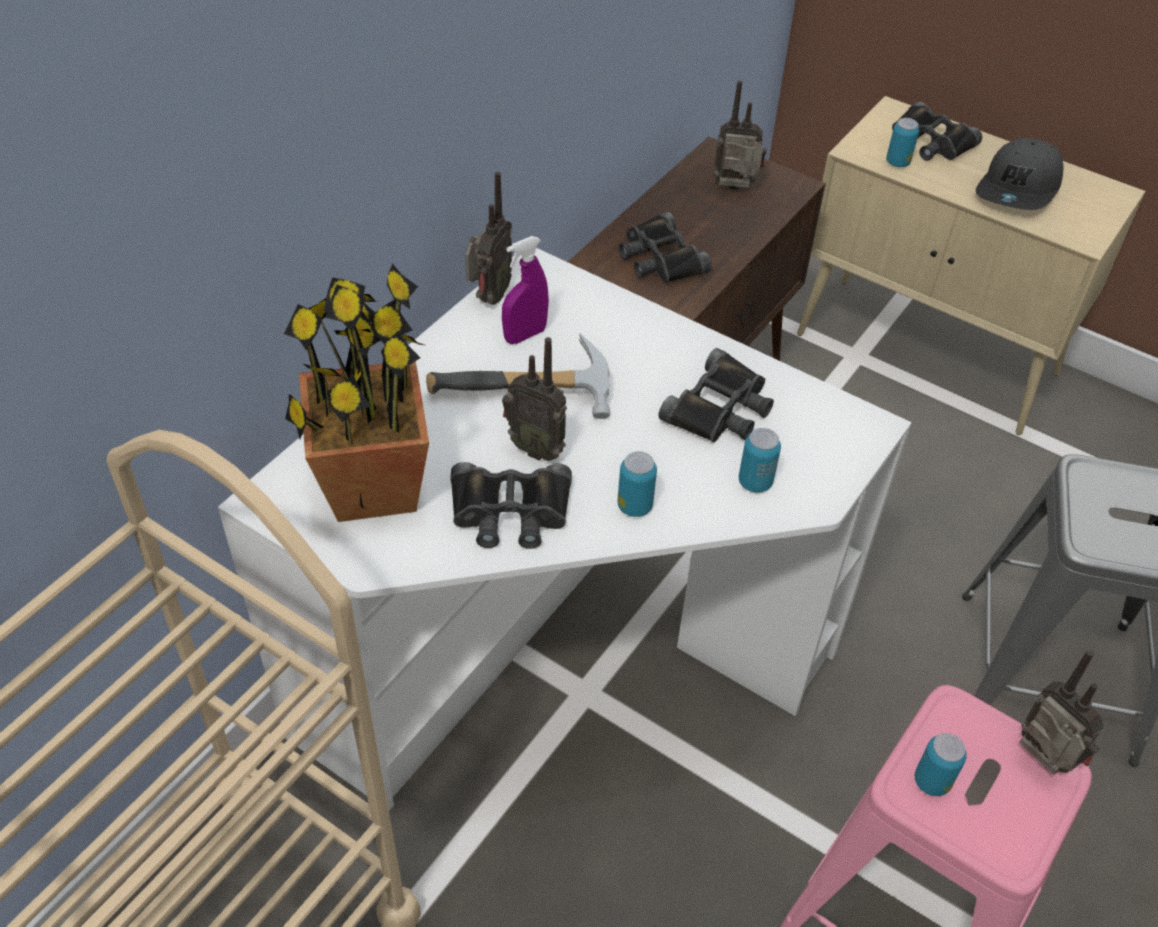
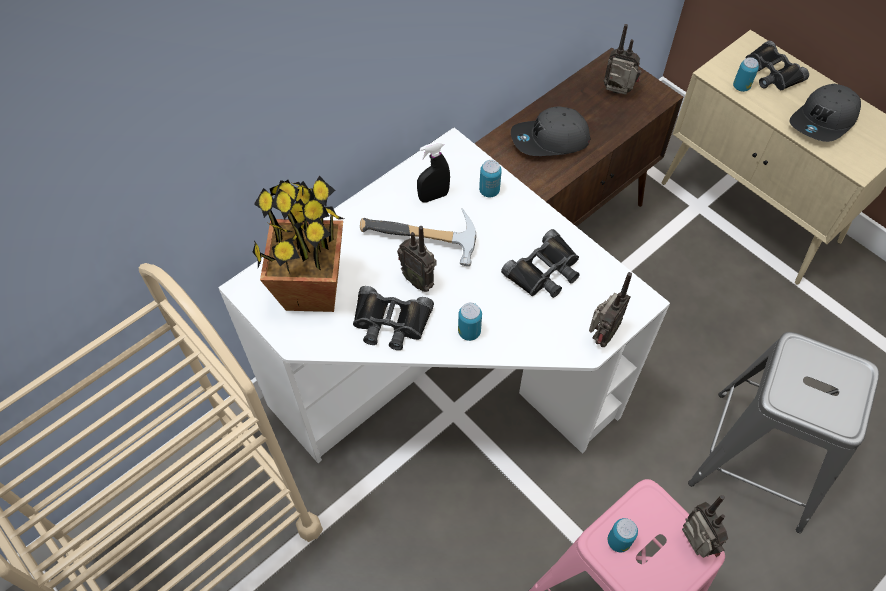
camera: 15 degrees right, 10 degrees up
(488, 298) = (417, 165): radio -> radio (601, 336)
(525, 335) = (433, 196): purple spray bottle -> black spray bottle
(660, 258) = (549, 140): black binoculars -> grey cap
(755, 482) = (551, 329): can -> can (489, 191)

